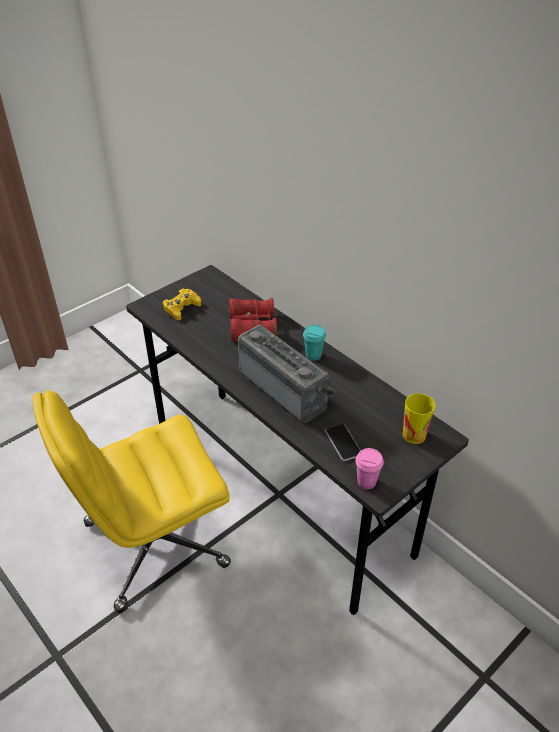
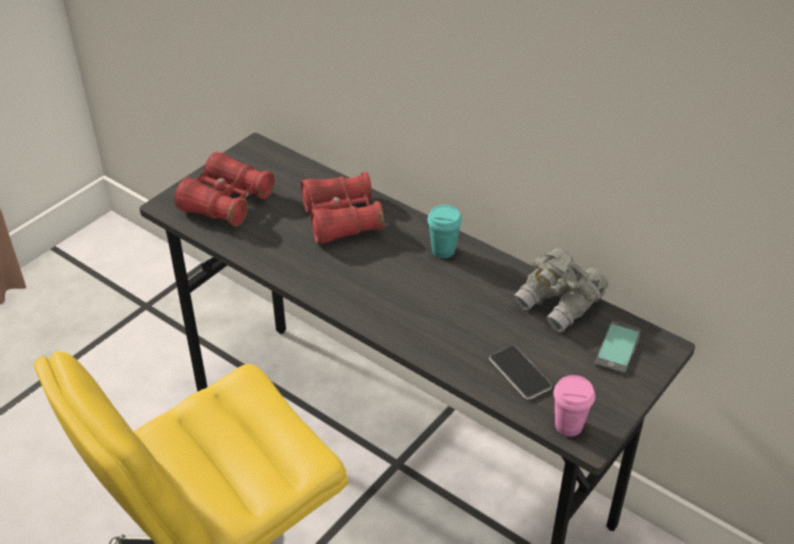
camera: 10 degrees left, 0 degrees up
(181, 308) = (227, 202): yellow game controller -> red binoculars
(286, 388) = (416, 304): radio -> none
(381, 400) = (559, 304): none -> grey binoculars
(414, 435) = (618, 349): cup -> phone

